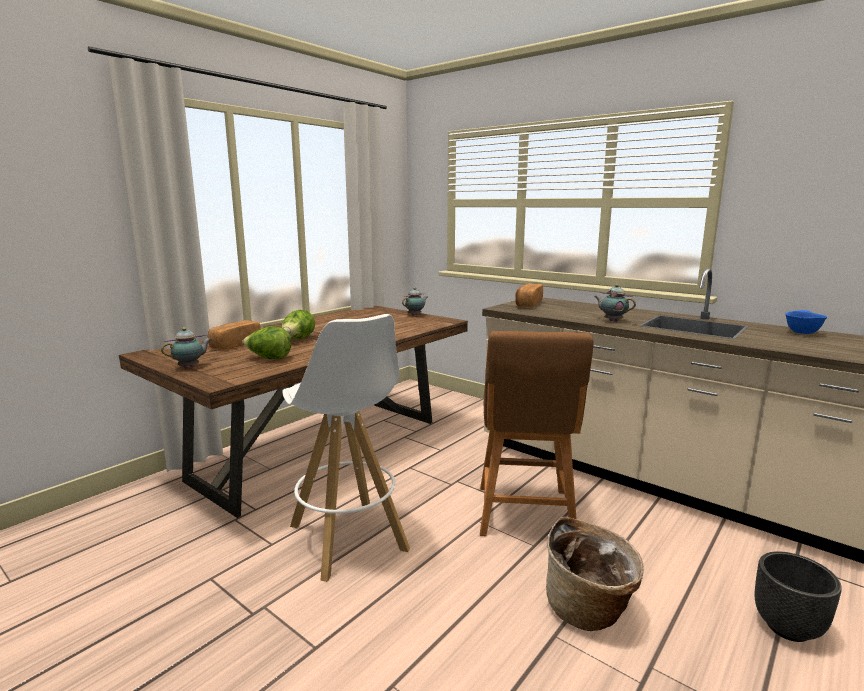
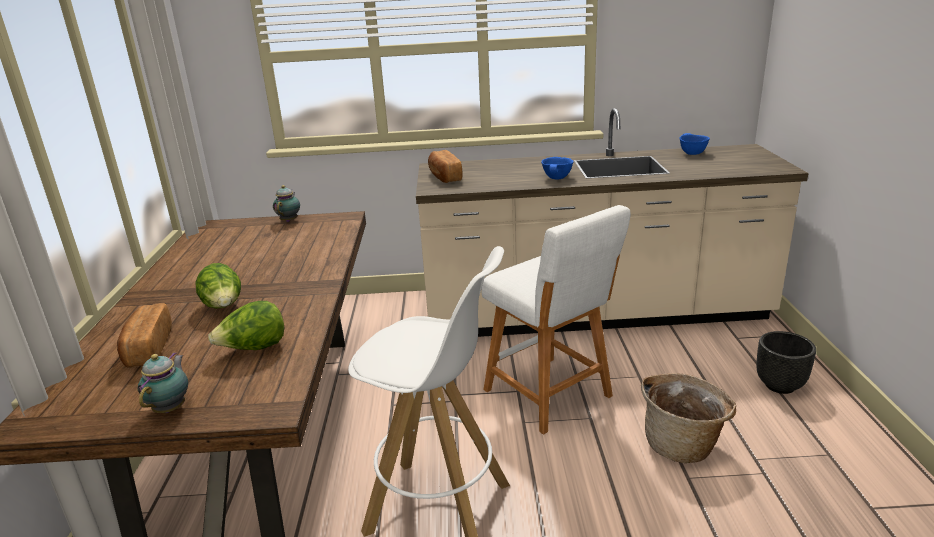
camera: 40 degrees left, 10 degrees up
(525, 515) = (551, 396): brown stool -> white stool
(612, 321) = (557, 178): teapot -> blue bowl

